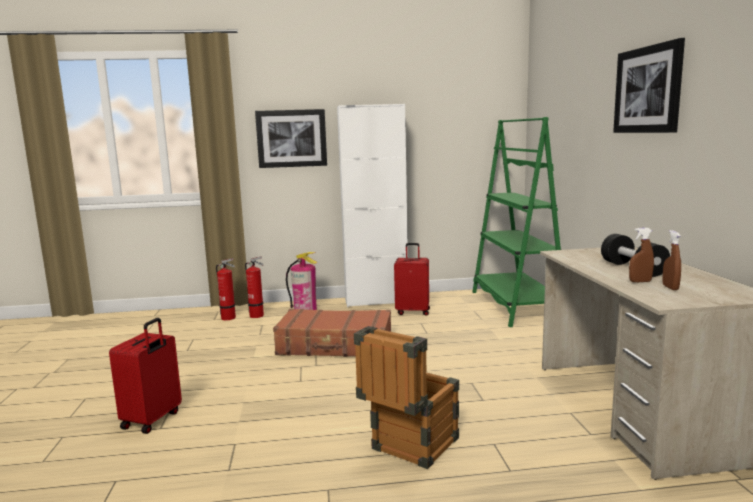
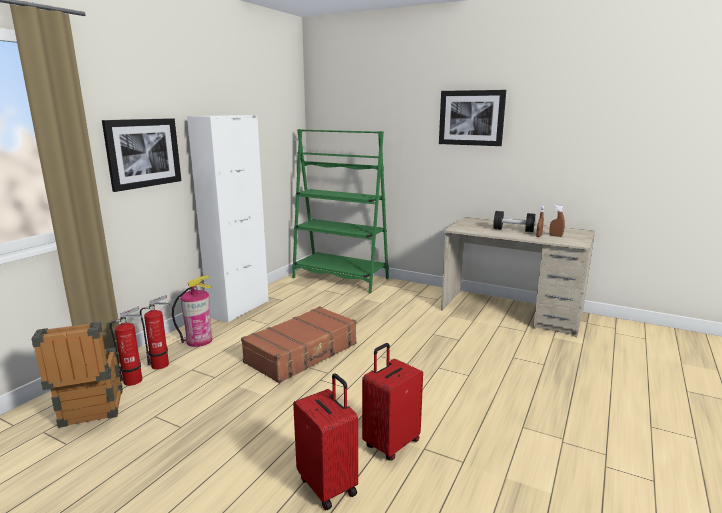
camera: 55 degrees left, 5 degrees up
(409, 448) = (496, 383): crate -> crate (90, 413)
(413, 311) = (288, 306): red suitcase -> red suitcase (390, 443)

